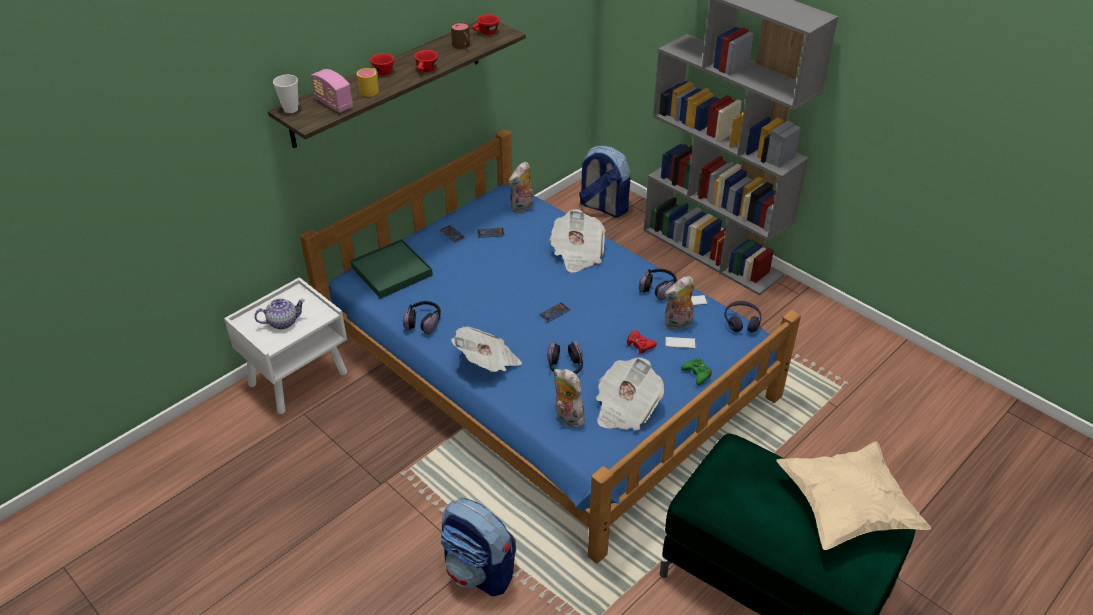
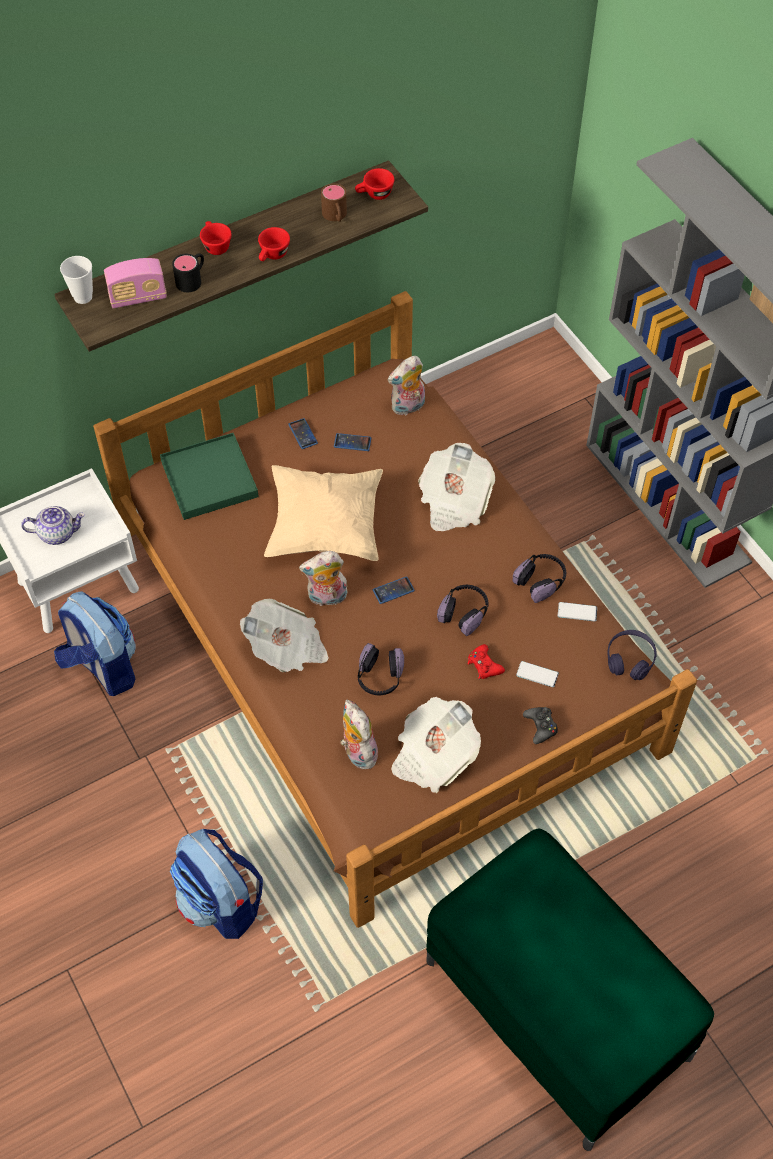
camera: 15 degrees right, 15 degrees up
(333, 104) = (138, 297): radio -> radio turned 75 degrees counterclockwise
(371, 89) = (192, 279): yellow mug -> black mug
(424, 322) = (227, 568): headphones -> headphones (464, 613)
(546, 366) = (385, 636): blue bed -> brown bed
(603, 207) = (544, 393): backpack -> backpack (102, 667)
(678, 324) = (545, 644): plush toy -> plush toy (327, 598)
(697, 374) = (540, 726): green game controller -> black game controller
(846, 509) = (636, 972): beige pillow -> beige pillow (325, 527)

